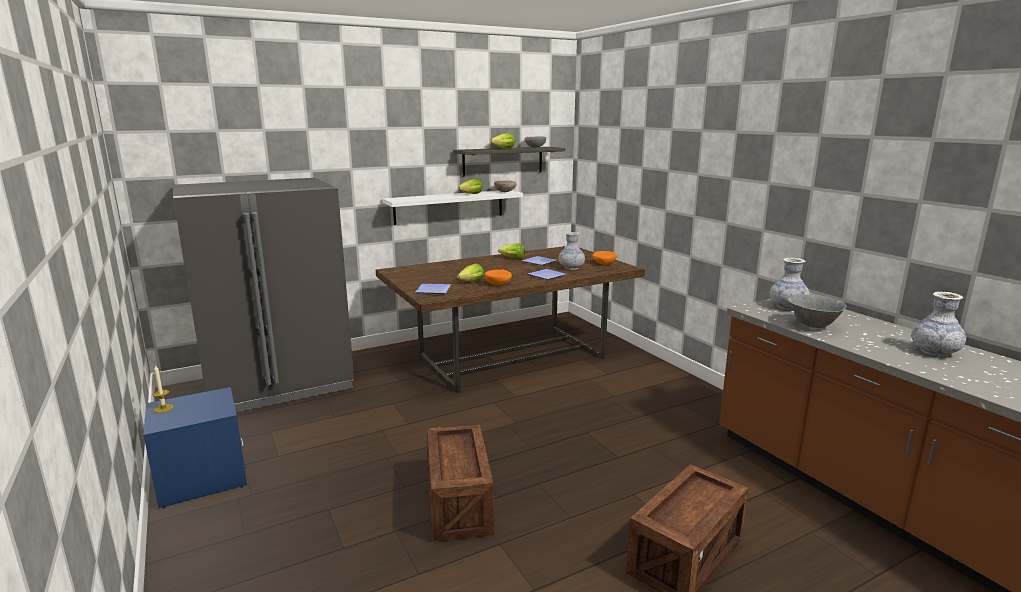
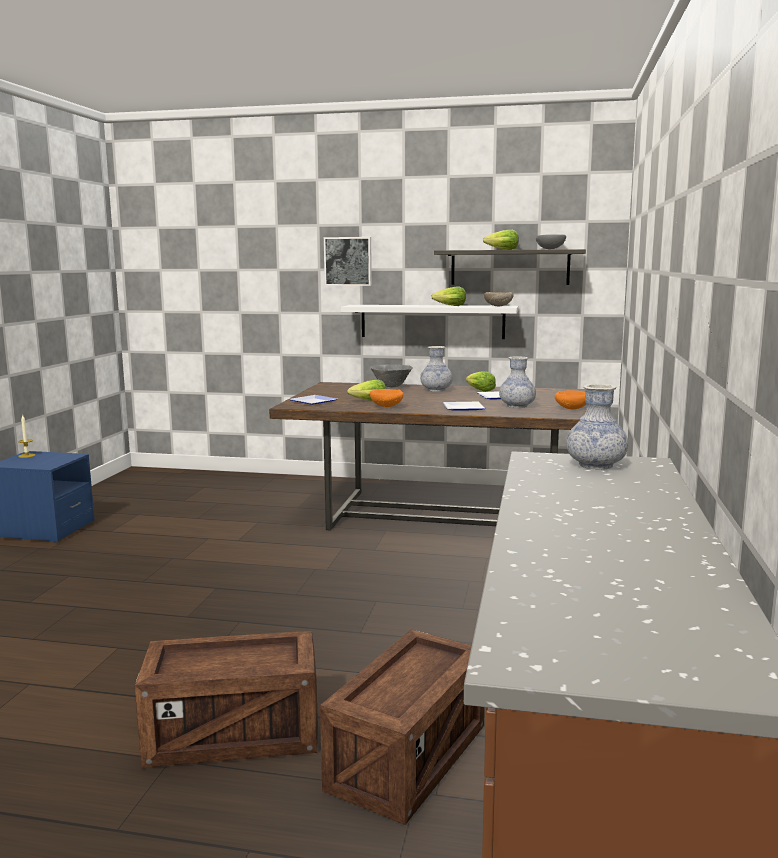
camera: 40 degrees right, 5 degrees down
(279, 384) = (206, 485): grey fridge -> none
(378, 160) = (348, 261): none -> picture
(459, 503) = (152, 608): crate -> crate (408, 758)
(812, 326) = (551, 485): grey bowl -> grey bowl (391, 386)
(934, 352) = (625, 544): vase -> vase (436, 390)

